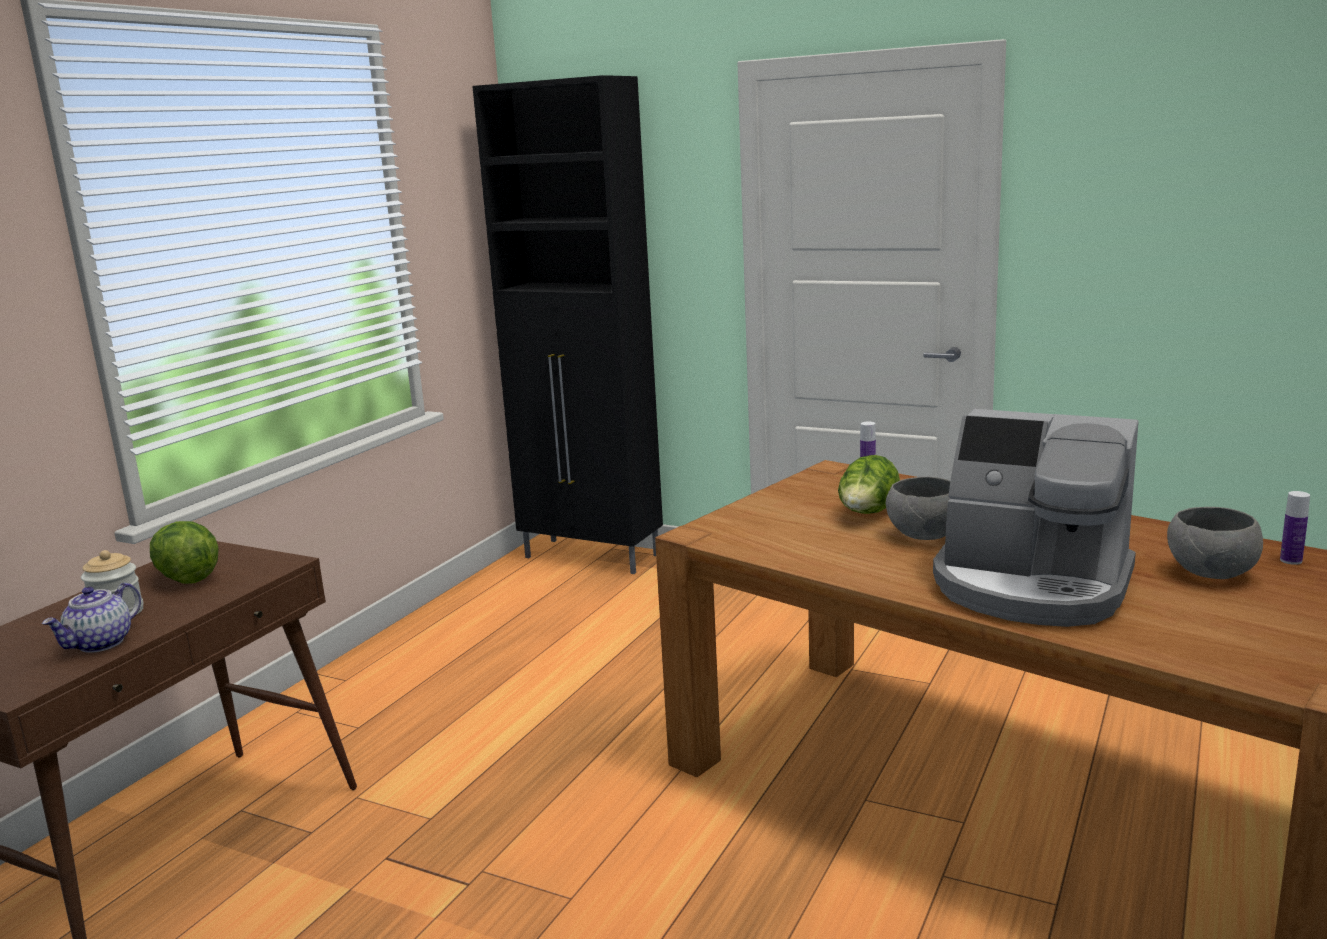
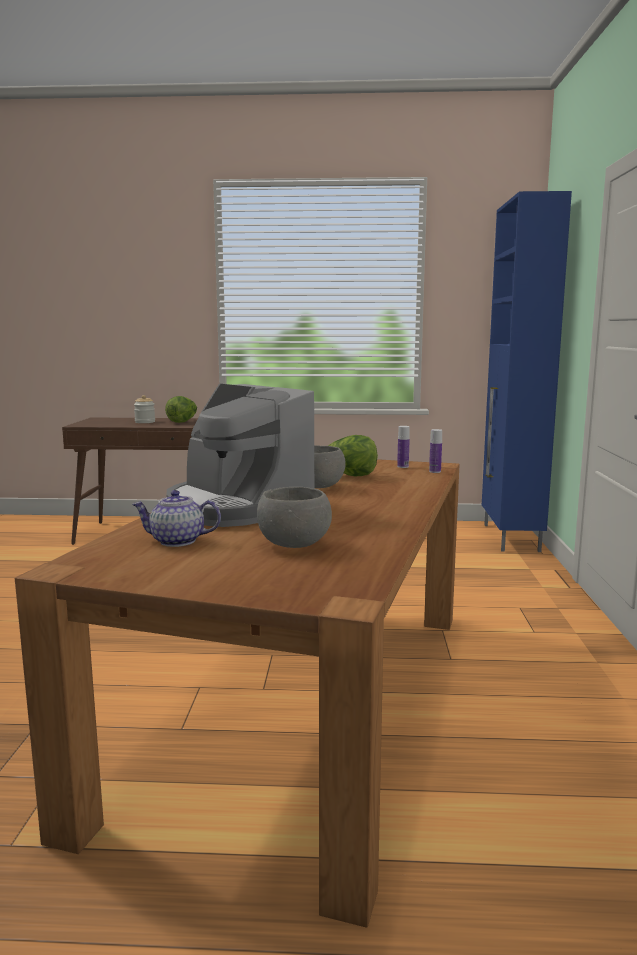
camera: 65 degrees right, 5 degrees down
(100, 644) = (117, 424): teapot -> teapot (176, 541)
(593, 557) = (510, 538): black cabinet -> blue cabinet
(1031, 587) = (236, 508): coffee machine -> coffee machine turned 45 degrees counterclockwise
(1291, 560) = (348, 567): bottle -> bottle (403, 466)

